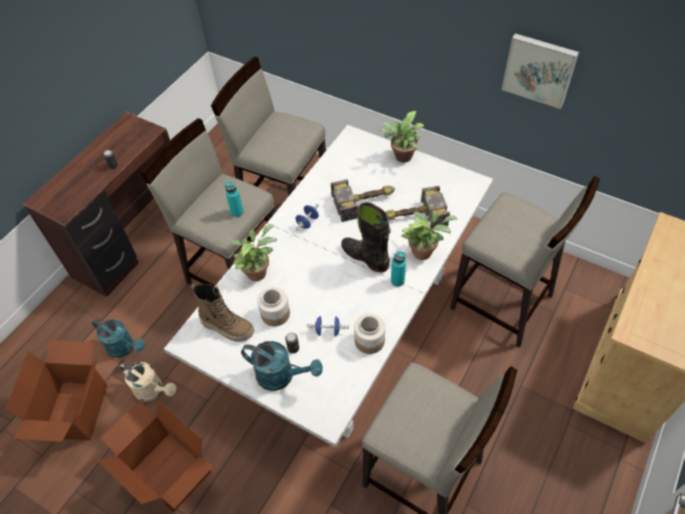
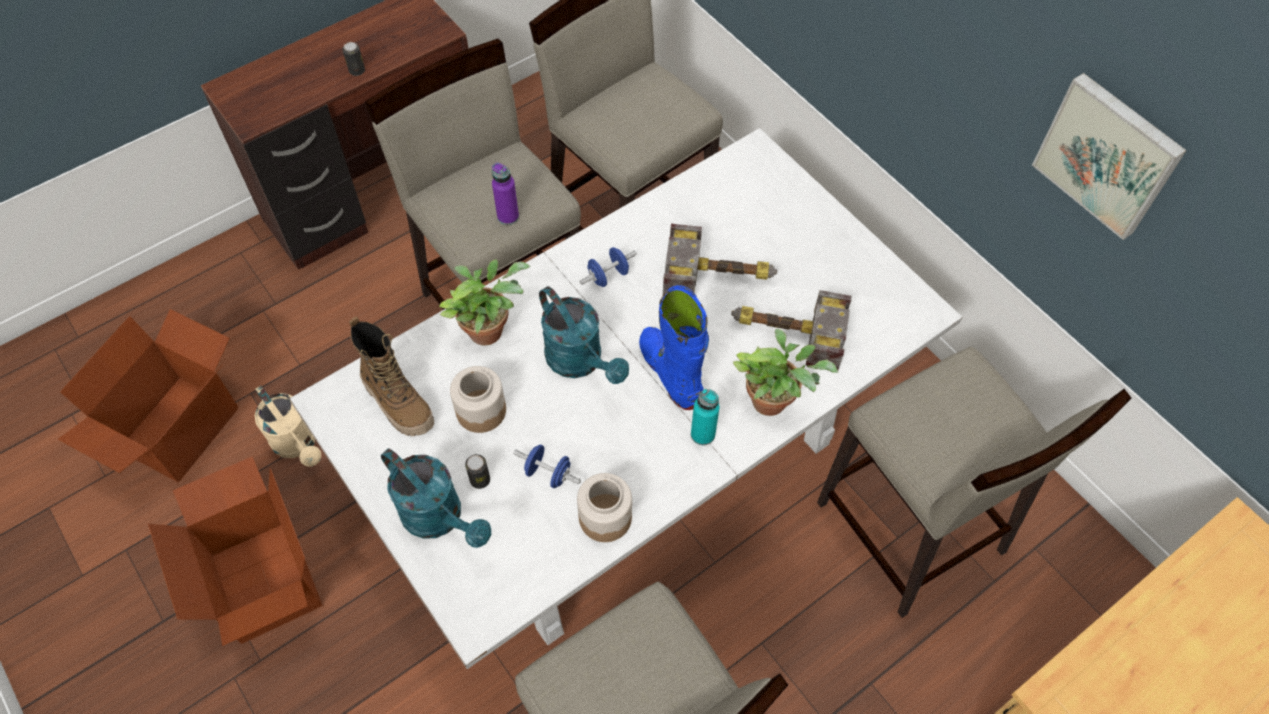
camera: 20 degrees right, 5 degrees up
(125, 348) = (288, 360): turquoise watering can -> turquoise watering can (580, 362)
(237, 212) = (508, 216): turquoise bottle -> purple bottle
(365, 257) = (670, 373): black boot -> blue boot
(401, 157) = (821, 220): potted plant -> none

